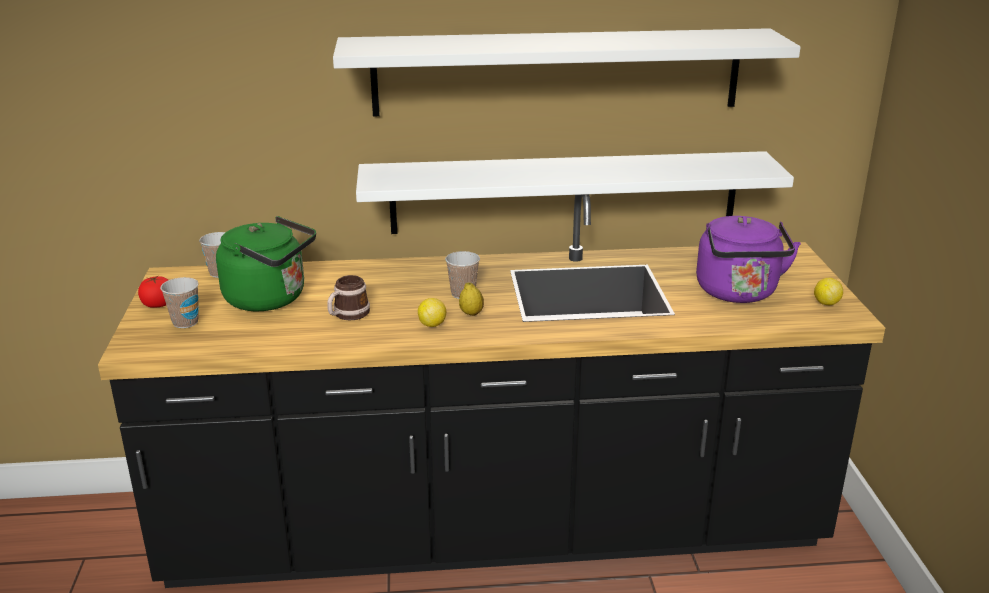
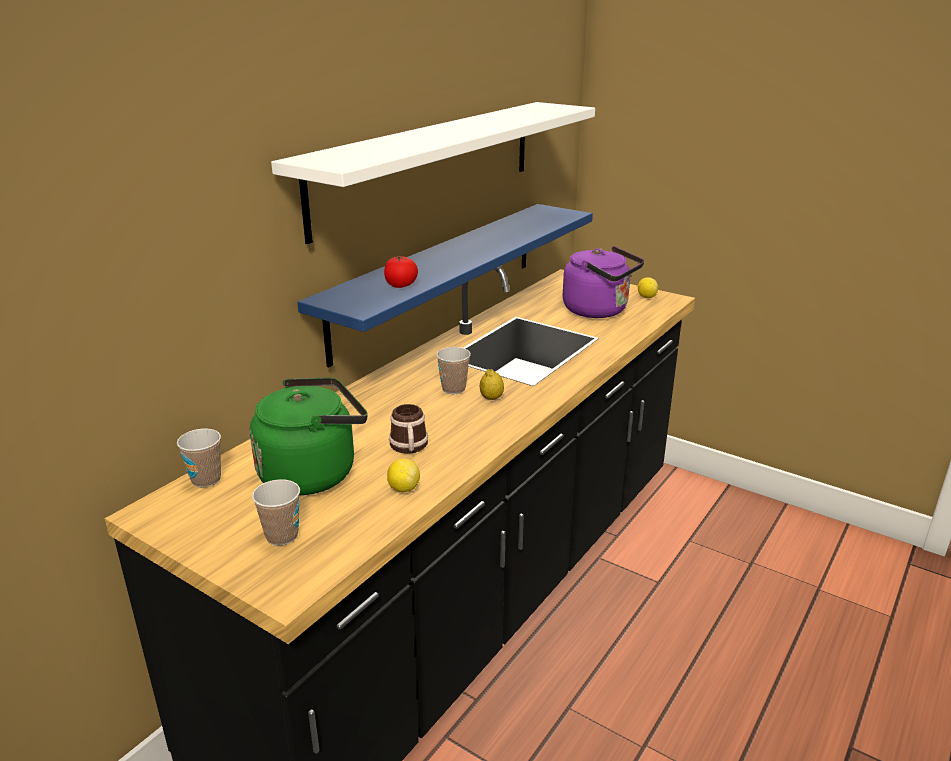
camera: 50 degrees left, 0 degrees up
(158, 305) = (210, 540): tomato -> tomato (401, 285)
(432, 324) = (485, 419): lemon -> lemon (403, 488)
(564, 192) = (439, 277): white shelf -> blue shelf

